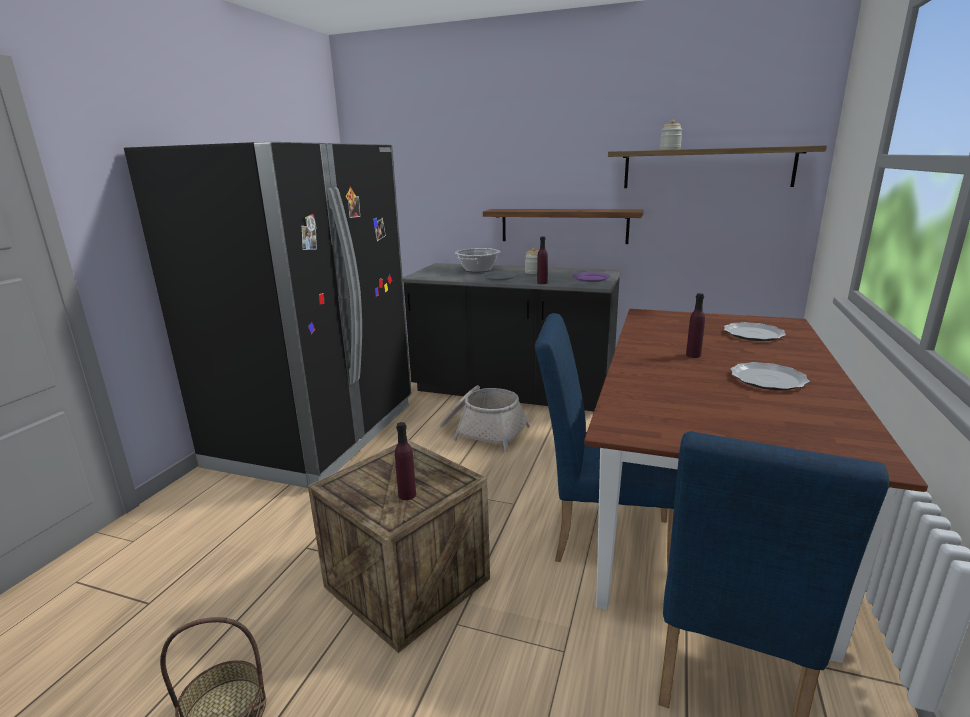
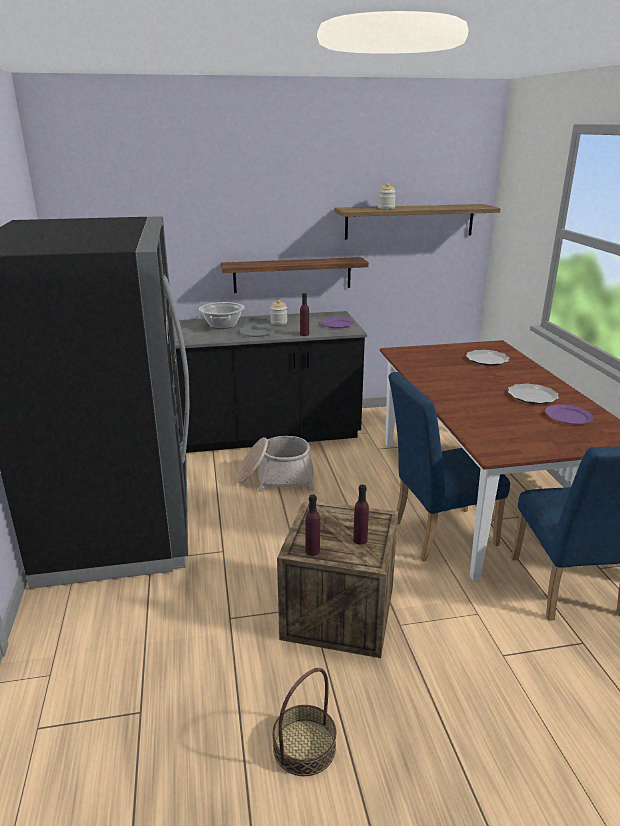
camera: 30 degrees left, 5 degrees up
(693, 355) = (471, 385): purple bottle -> purple bottle (312, 551)
(794, 411) = (568, 417): none -> purple plate

